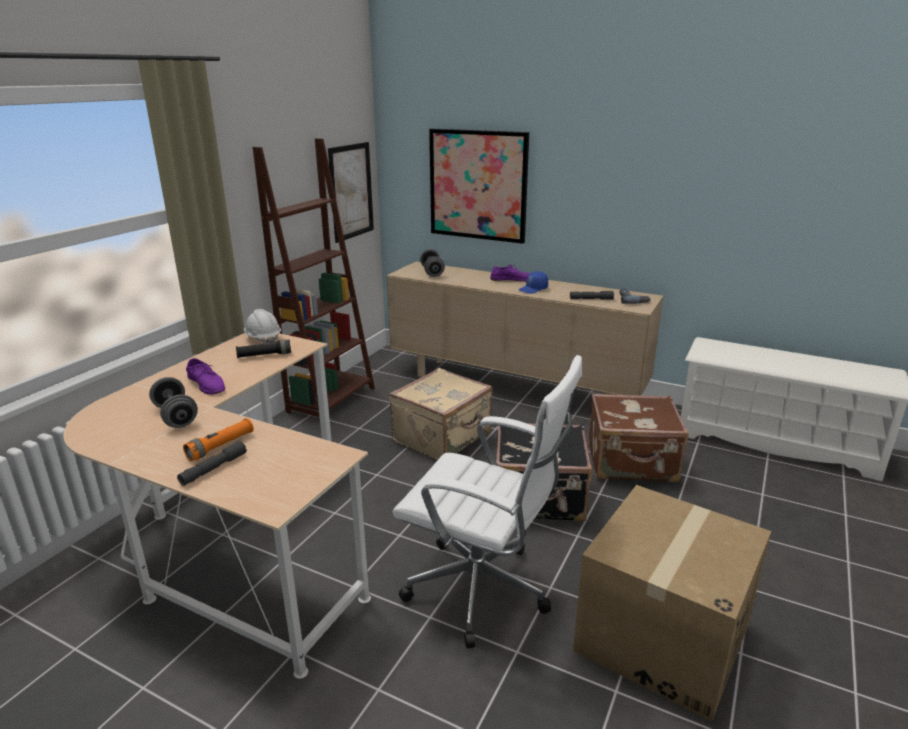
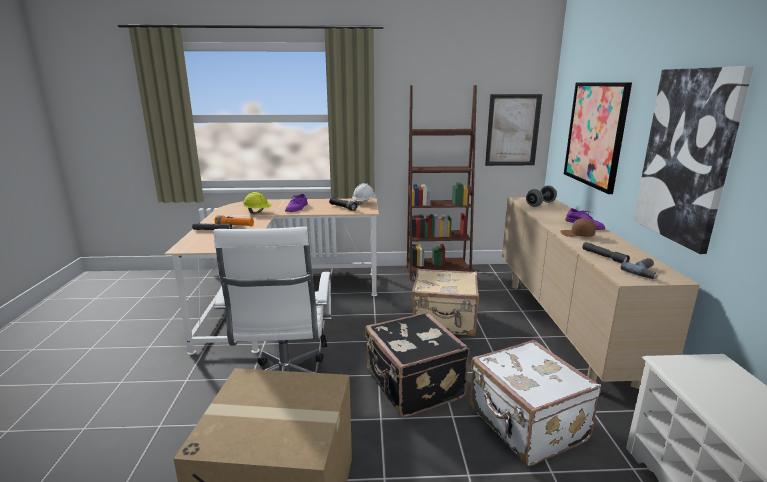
camera: 60 degrees right, 5 degrees down
(176, 416) = (258, 212): grey dumbbell -> yellow hard hat
(533, 289) = (577, 235): blue cap -> brown cap
(620, 198) = (686, 156): none -> picture
(632, 463) = (526, 425): brown suitcase -> white suitcase

